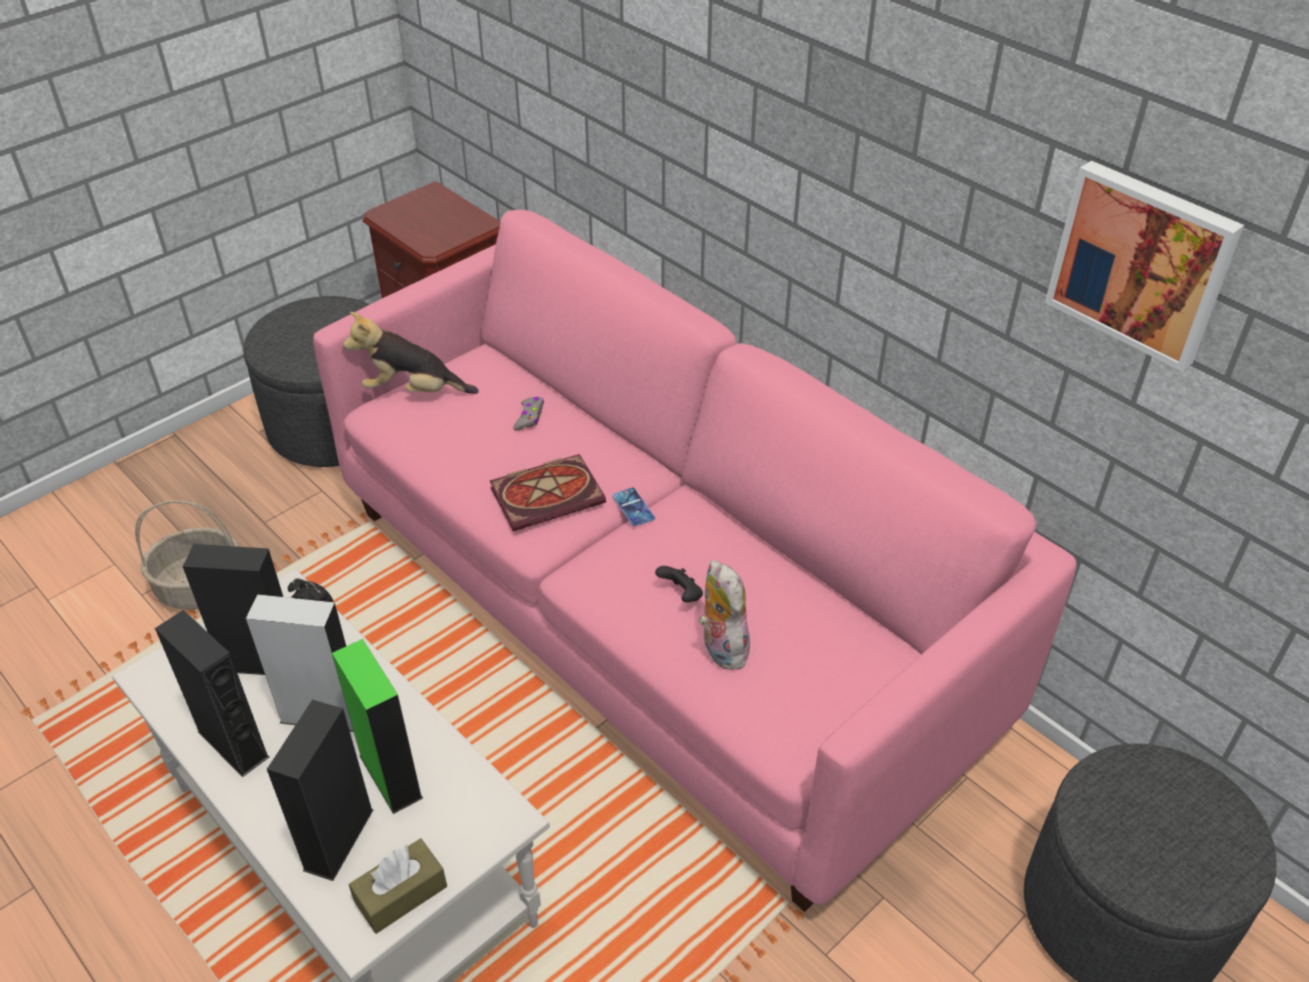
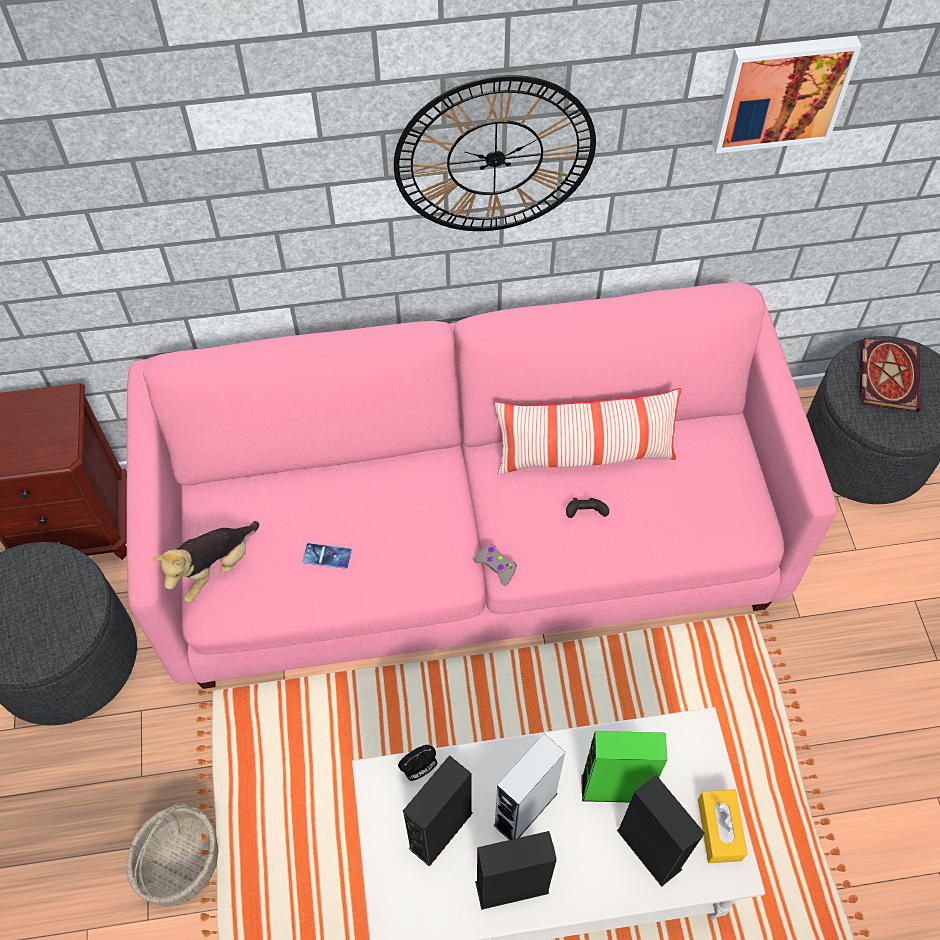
camera: 55 degrees left, 15 degrees up
(401, 894) = (719, 829): brown tissue box -> yellow tissue box
(529, 417) = (321, 504): grey game controller -> grey game controller (496, 566)
(549, 494) = (420, 538): book -> book (887, 375)
(633, 507) = (474, 492): phone -> phone (327, 556)
(720, 647) = (647, 520): plush toy -> none
(751, 562) = (584, 455): none -> pillow
(839, 174) = (495, 158): none -> wall clock

